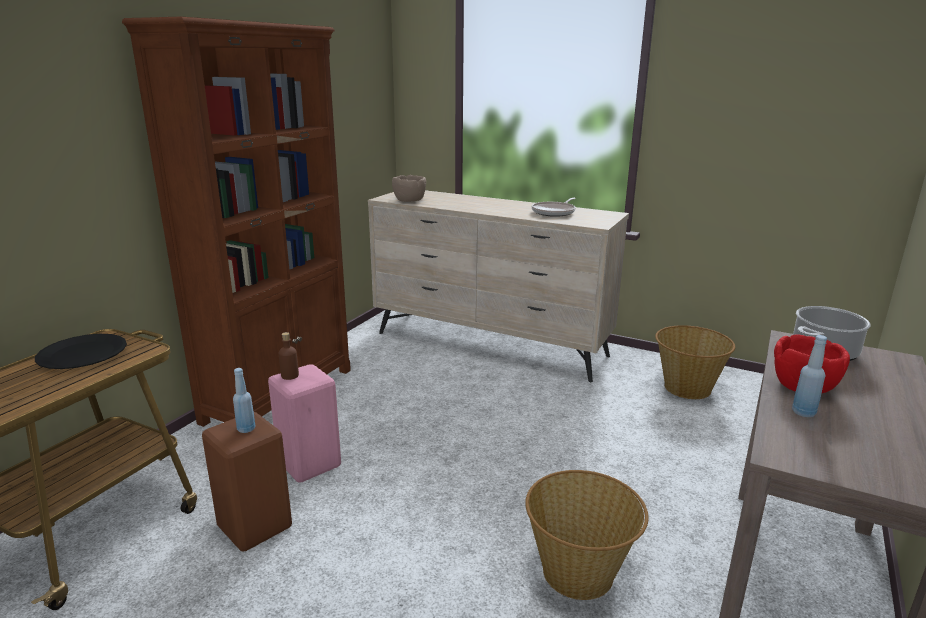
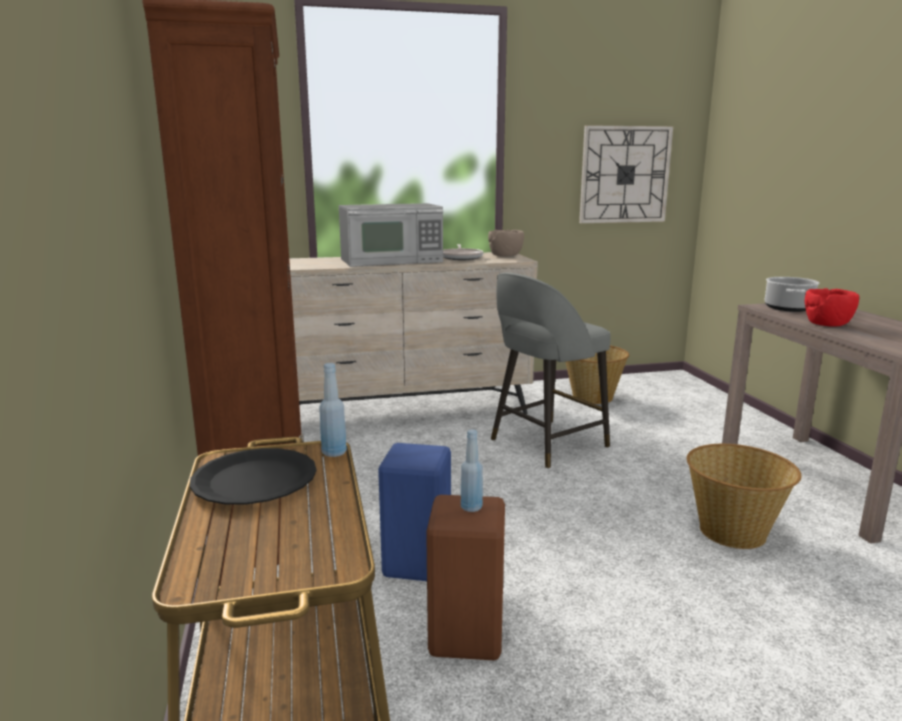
camera: 40 degrees left, 5 degrees down
(290, 375) = (402, 457): brown bottle -> none
(310, 463) = (416, 563): pink stool -> blue stool
(410, 200) = (303, 266): brown bowl -> brown bowl (505, 255)
(487, 206) = (392, 261): none -> microwave
(558, 415) = (546, 444): none -> grey stool
(799, 139) = (624, 175): none -> wall clock
(803, 412) = (860, 334): blue bottle -> blue bottle (334, 453)

